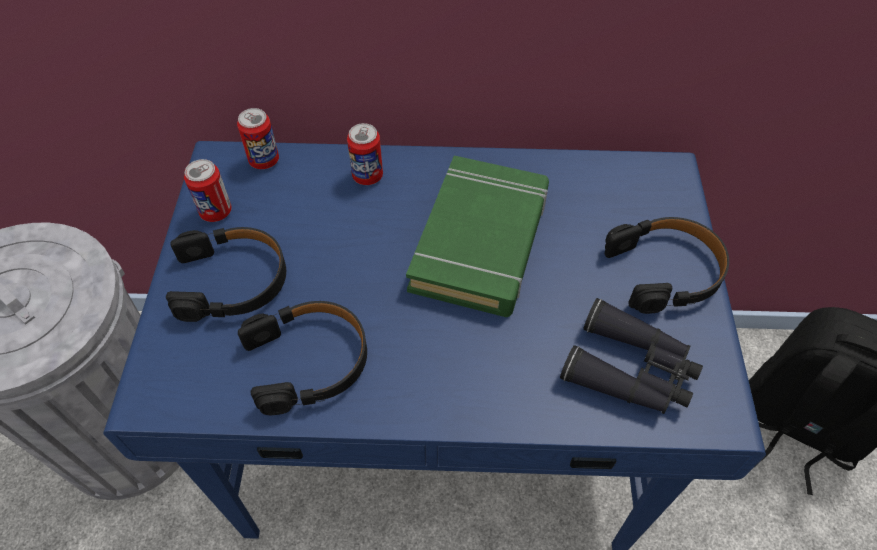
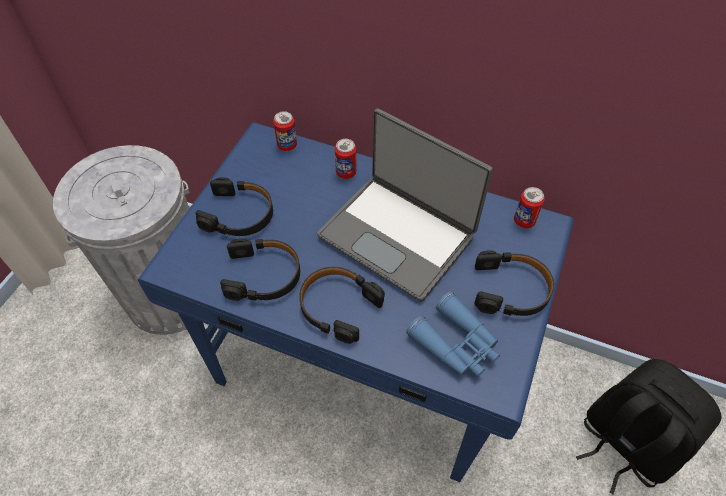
camera: 20 degrees right, 0 degrees up
(216, 212) = (246, 170): can -> can (524, 221)
(441, 371) = (338, 306): none -> black headphones
(480, 242) = (398, 235): green book -> laptop
(631, 370) = (456, 344): black binoculars -> blue binoculars

